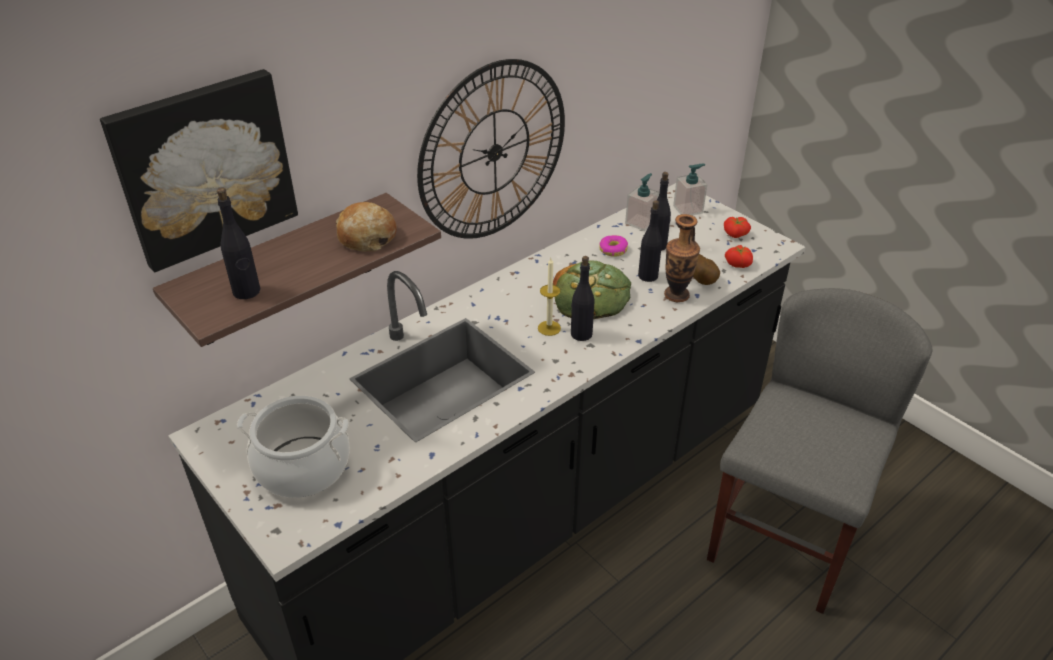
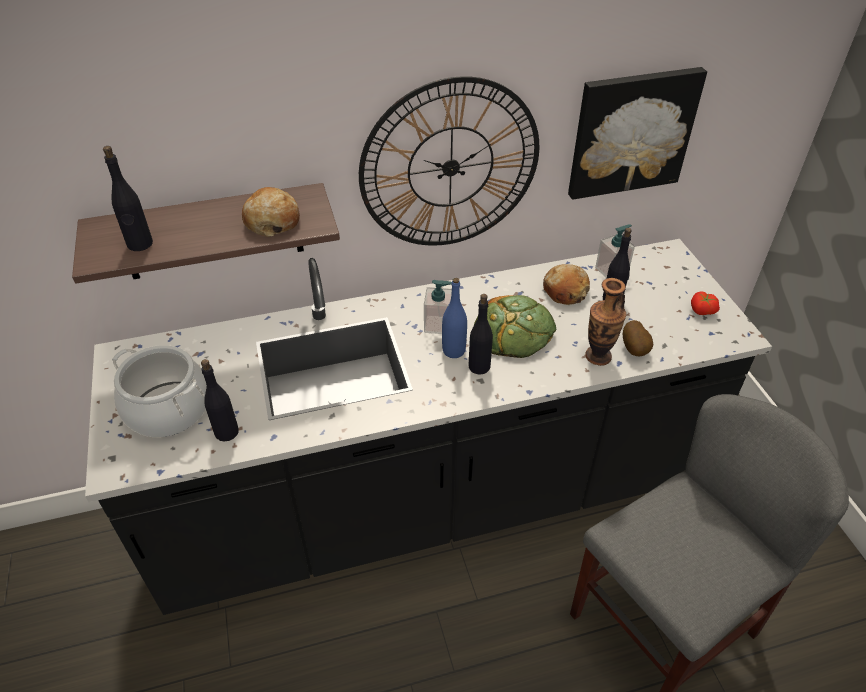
camera: 25 degrees right, 5 degrees up
(204, 168) = (125, 124): picture -> picture (631, 132)
(549, 328) = (453, 351): candle -> blue bottle
(613, 250) = (565, 291): donut -> bread
(647, 276) = (582, 327): black bottle -> black bottle (227, 432)
(688, 209) = (669, 270): soap dispenser -> soap dispenser (438, 325)
(738, 263) = (684, 342): tomato -> none

